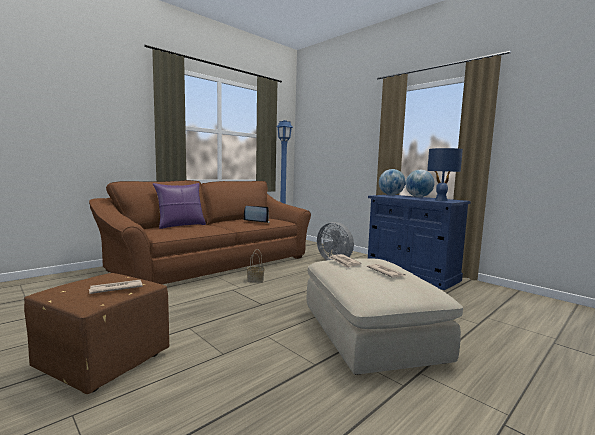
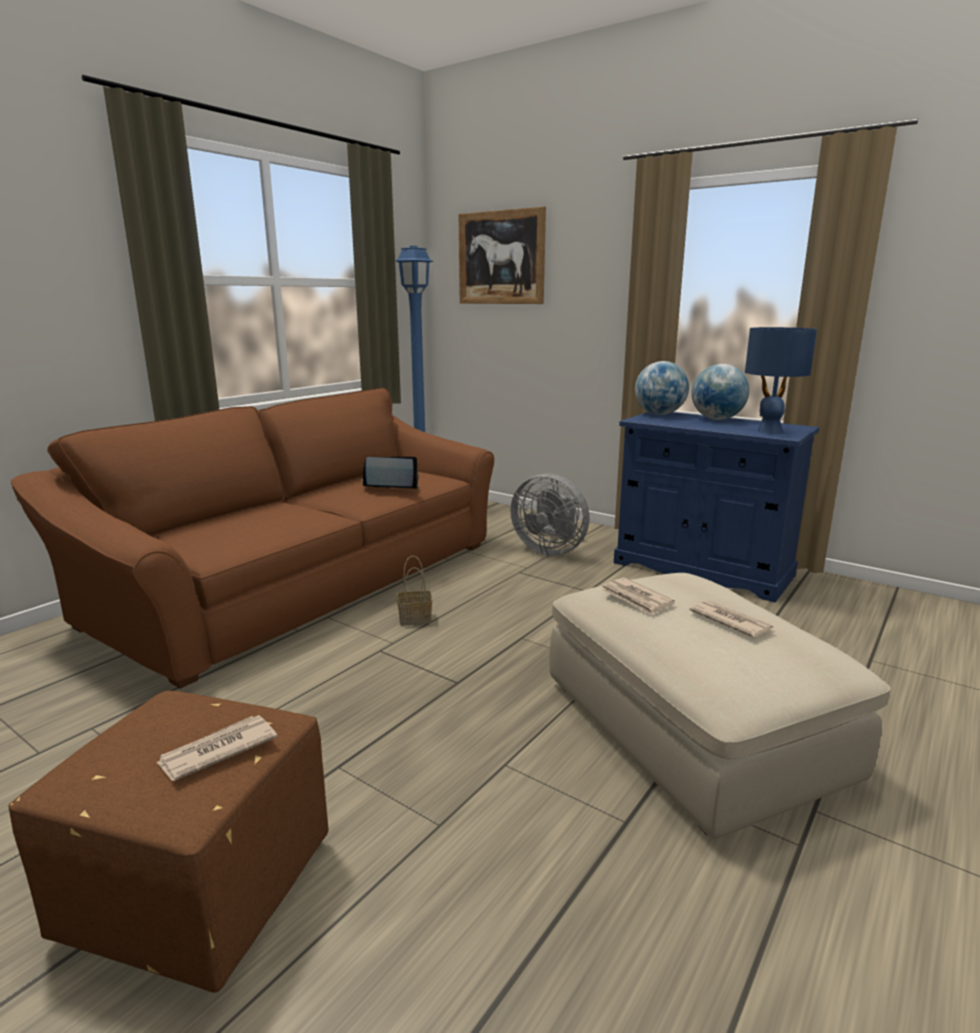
camera: 10 degrees left, 10 degrees up
(181, 225) = (234, 516): purple pillow -> none
(325, 126) = (501, 258): none -> picture

